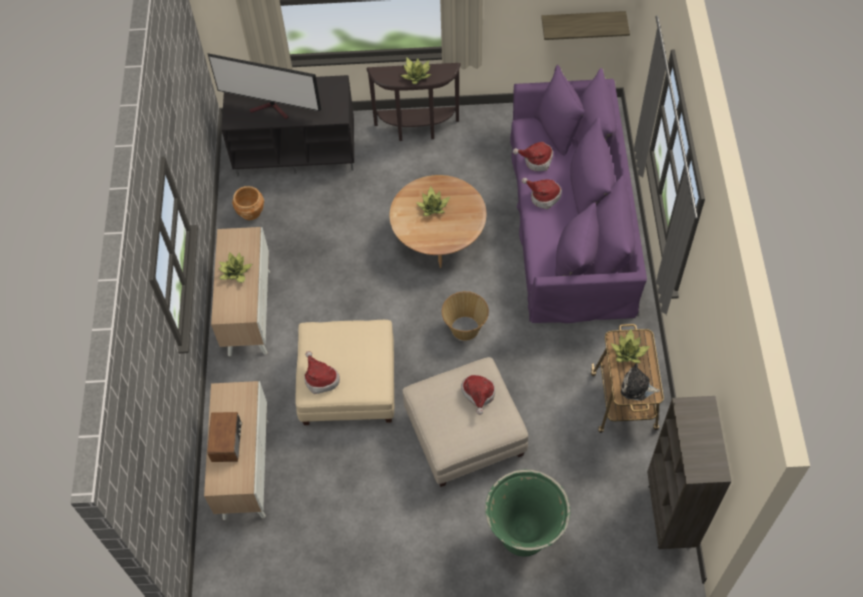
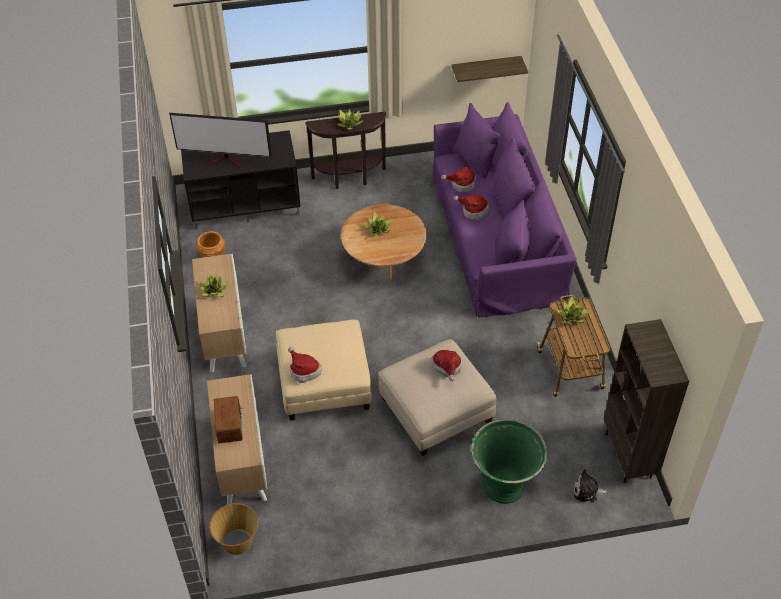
camera: 10 degrees left, 10 degrees down
(465, 327) = (420, 327): basket -> basket (237, 541)
(637, 387) = (585, 342): plush toy -> plush toy (587, 491)

